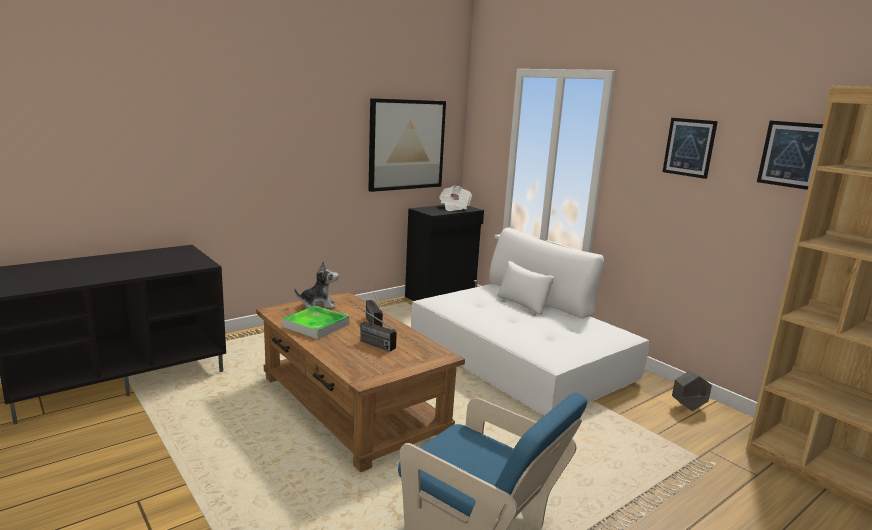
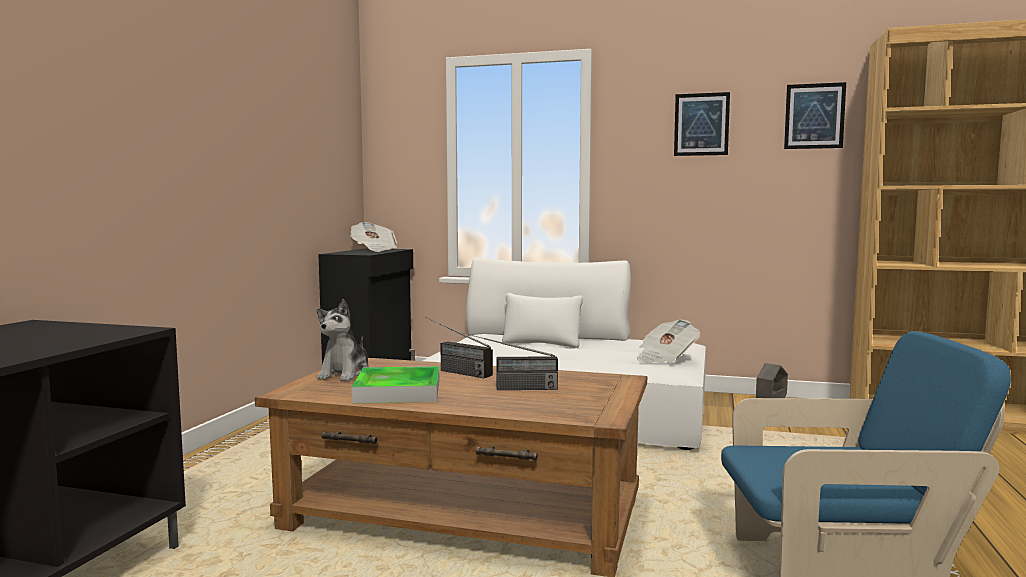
camera: 35 degrees left, 10 degrees down
(318, 305) = (345, 374): plush toy -> plush toy turned 150 degrees clockwise
(406, 144) = (309, 159): picture -> none
(569, 344) = (665, 358): none -> newspaper

